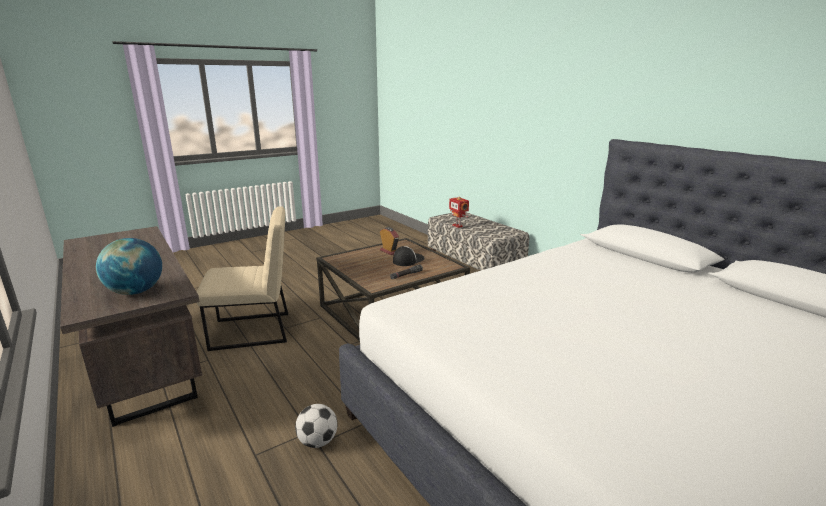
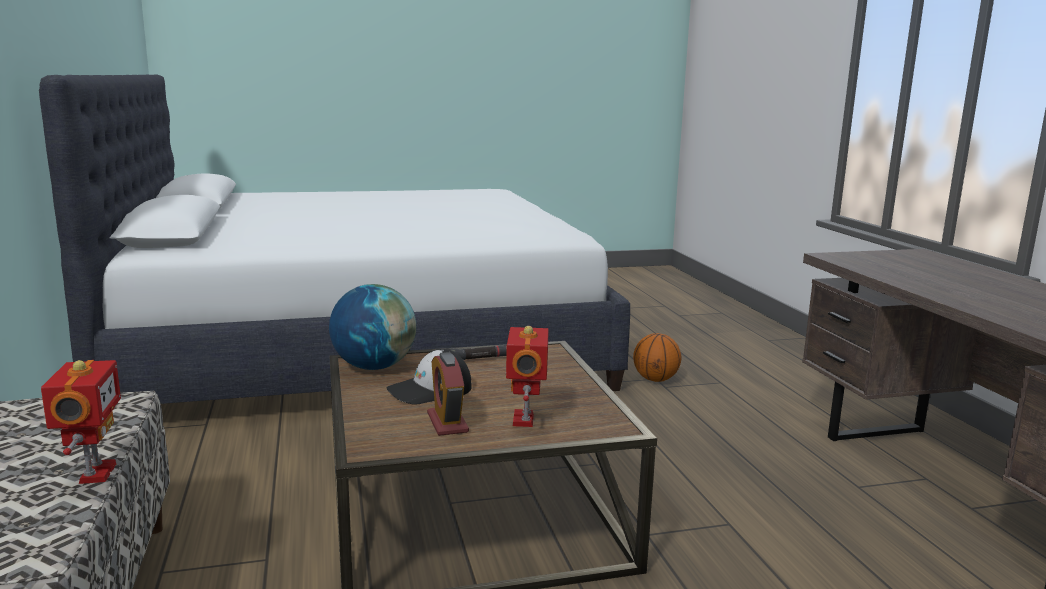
camera: 160 degrees left, 5 degrees down
(136, 292) = (894, 262): globe -> globe (374, 367)
(254, 331) = (801, 530): beige chair -> none
(317, 442) = (655, 379): football -> basketball
(364, 256) = (525, 420): none -> toy robot

